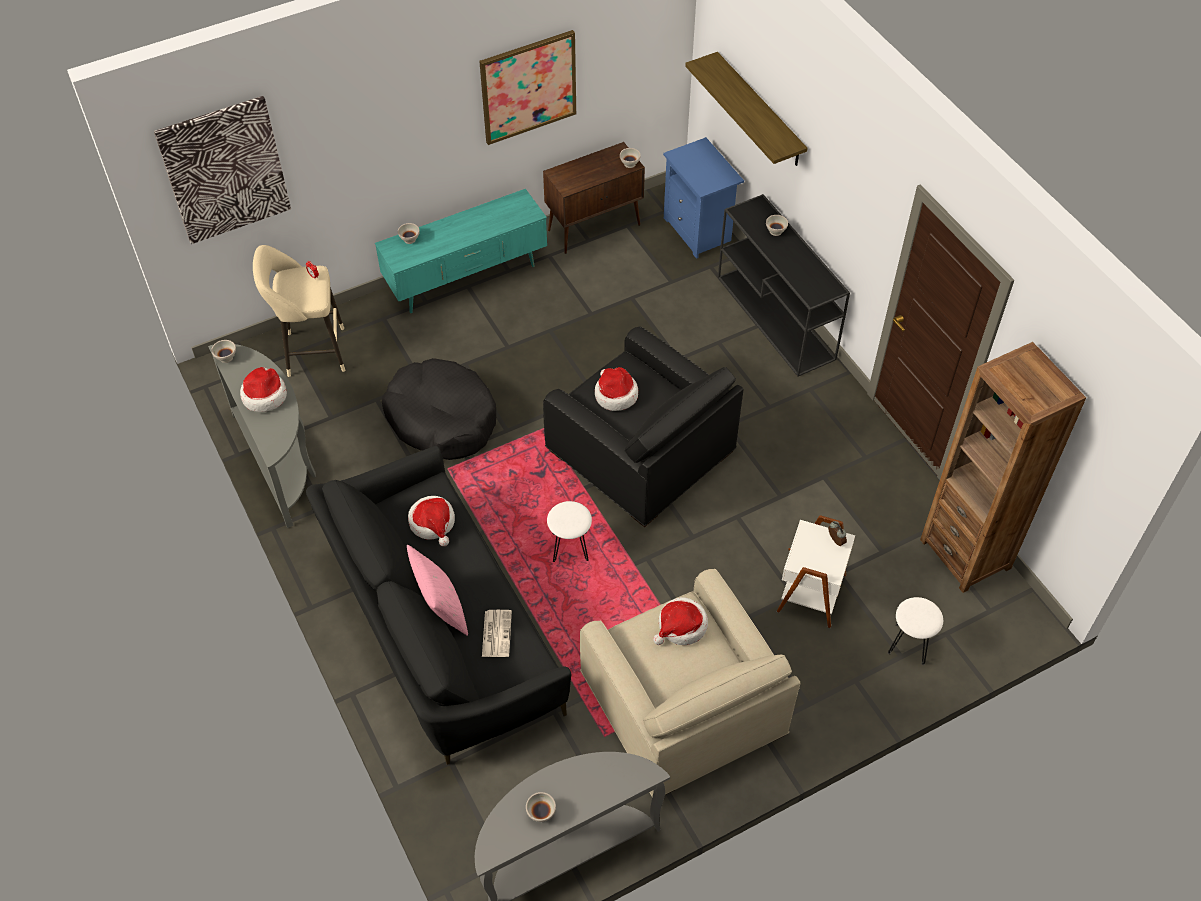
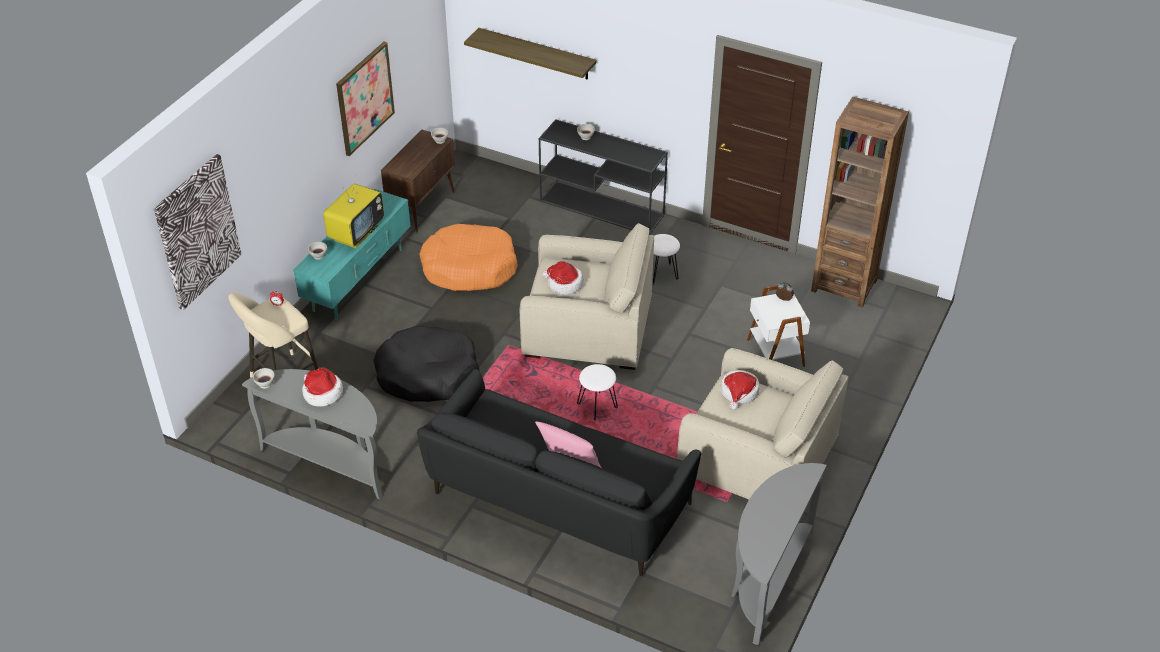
camera: 35 degrees left, 10 degrees down
(433, 523) = (513, 421): hat -> none
(465, 231) = (356, 233): none -> television
(496, 633) = (622, 461): newspaper -> none
(541, 812) = (770, 528): white bowl -> none
(581, 320) = (469, 268): none -> orange dog bed
(641, 451) = (589, 326): black armchair -> beige armchair
(699, 231) = (499, 178): blue nightstand -> none
(909, 644) = (859, 351): white stool -> white stool (661, 274)

